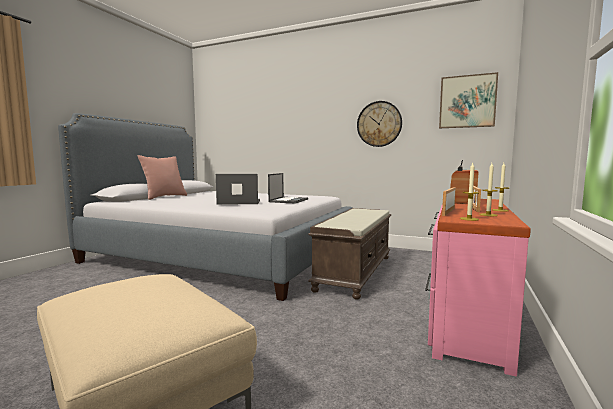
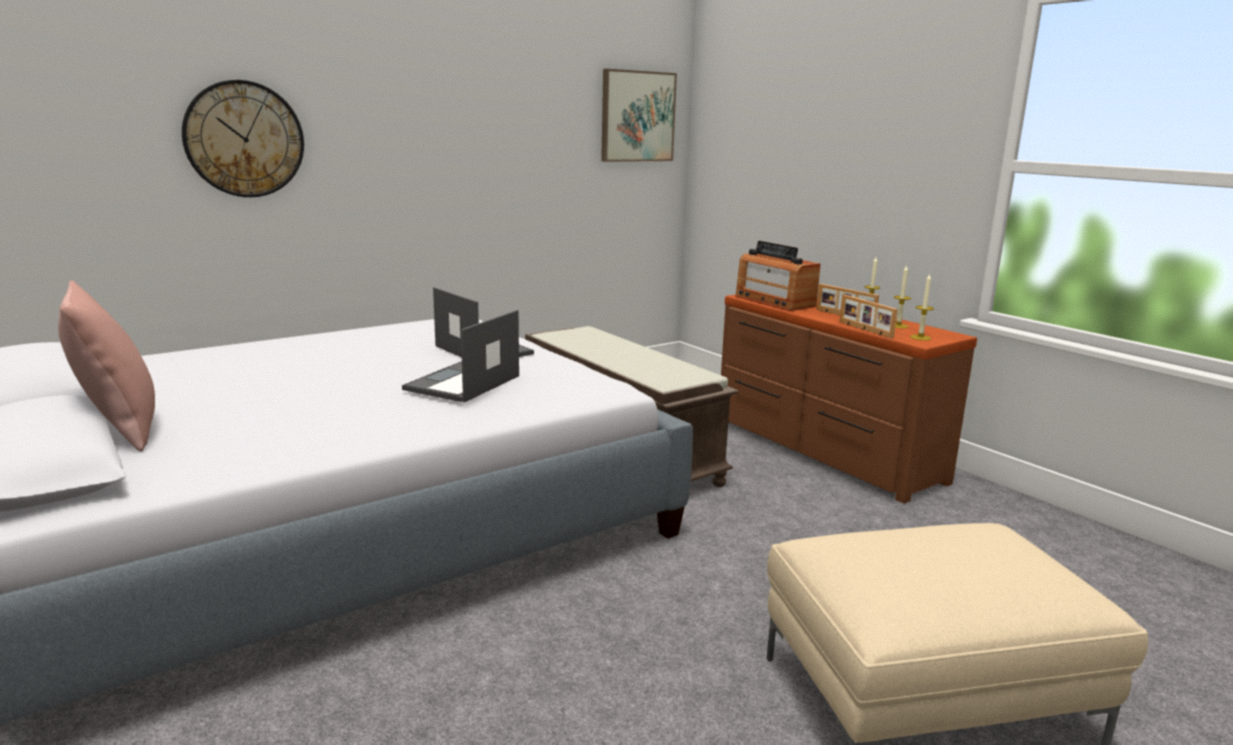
camera: 60 degrees left, 10 degrees up
(379, 124) = (505, 149): wall clock -> wall clock (244, 139)
(465, 315) = (823, 450): pink dresser -> brown dresser

